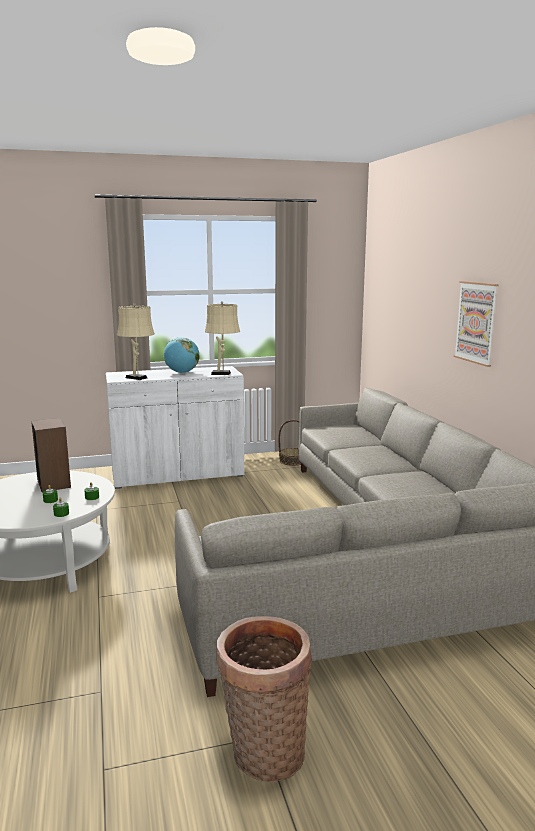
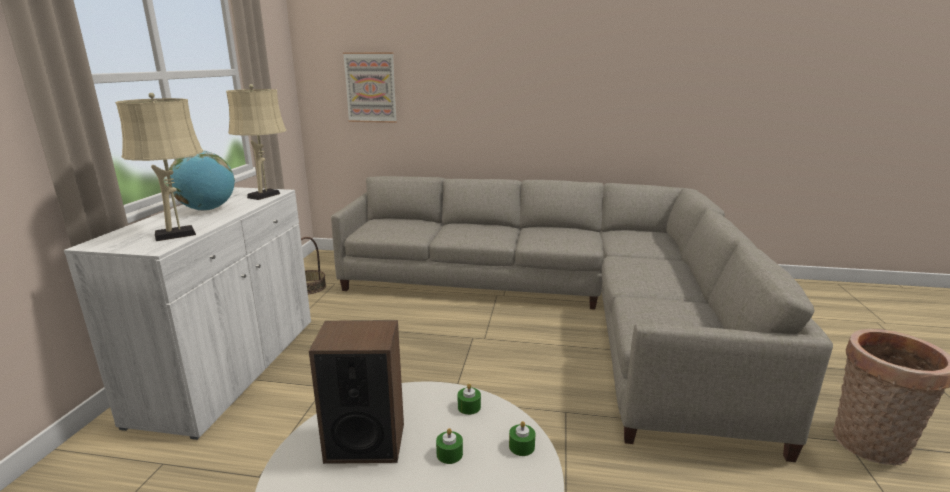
camera: 65 degrees left, 5 degrees up
(476, 322) = (527, 85): picture -> picture (370, 87)

